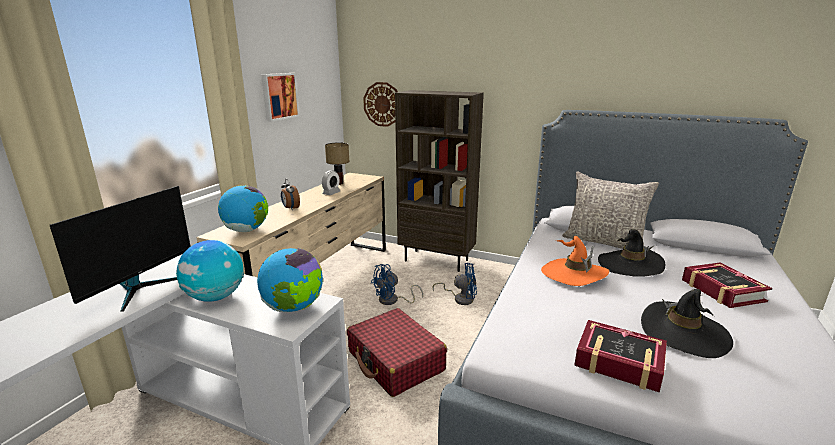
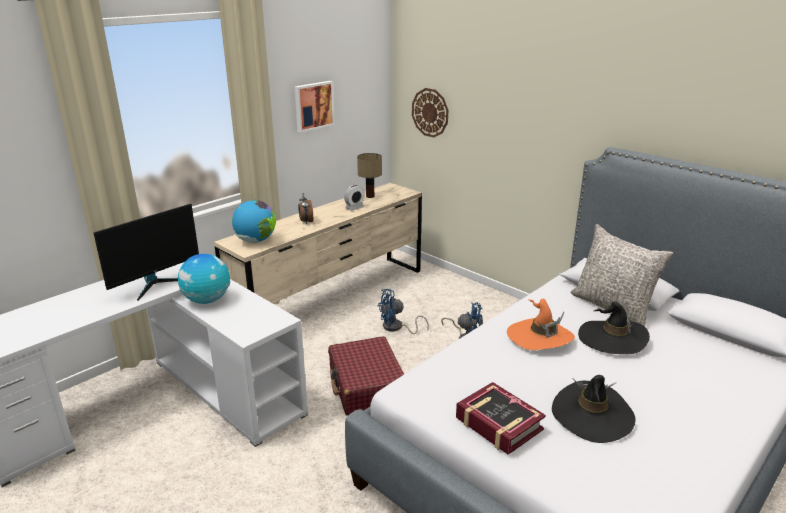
camera: 20 degrees right, 5 degrees up
(294, 308) = (258, 321): globe -> none
(437, 260) = (468, 292): brown bookcase -> none
(722, 291) = (687, 385): book -> none

